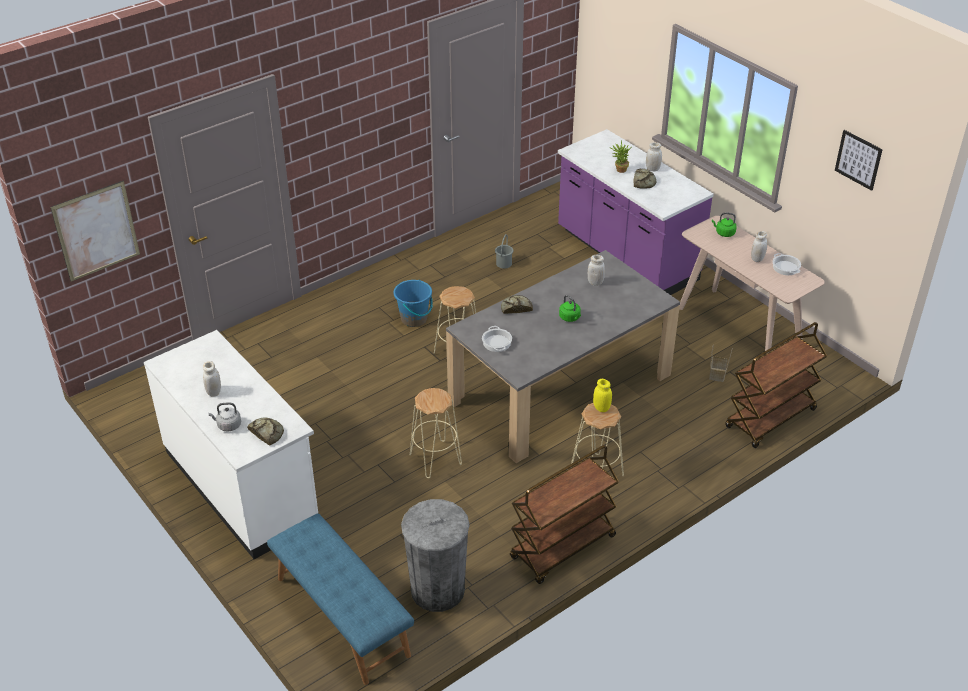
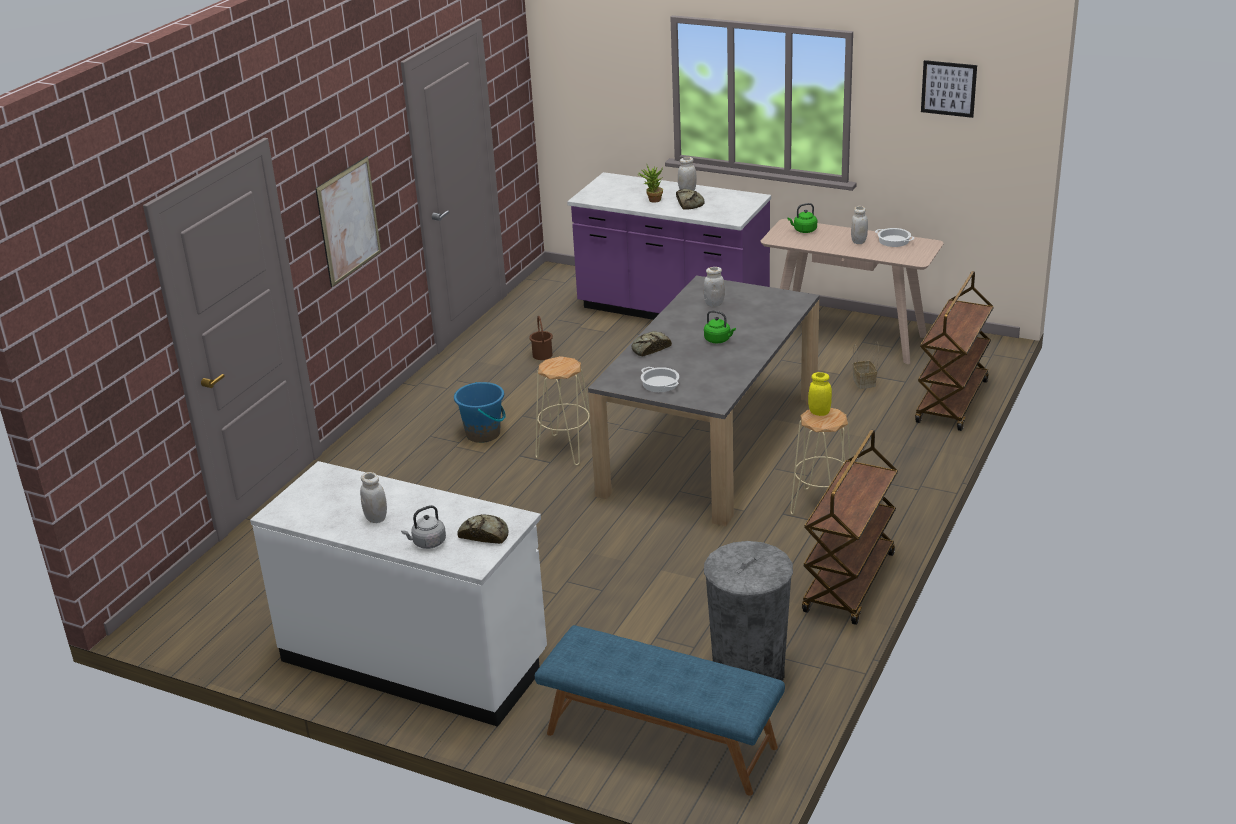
camera: 25 degrees left, 10 degrees down
(96, 231) = (102, 381): picture -> picture (348, 221)
(435, 459) = (630, 553): beige stool -> none
(504, 263) = (542, 355): grey bucket -> brown bucket

